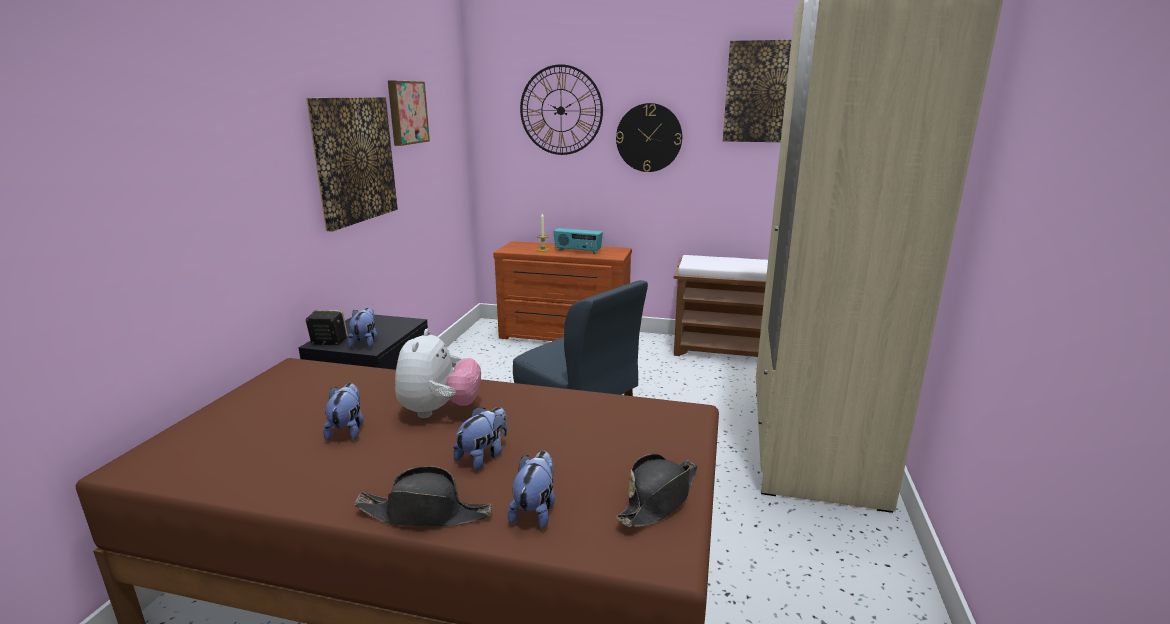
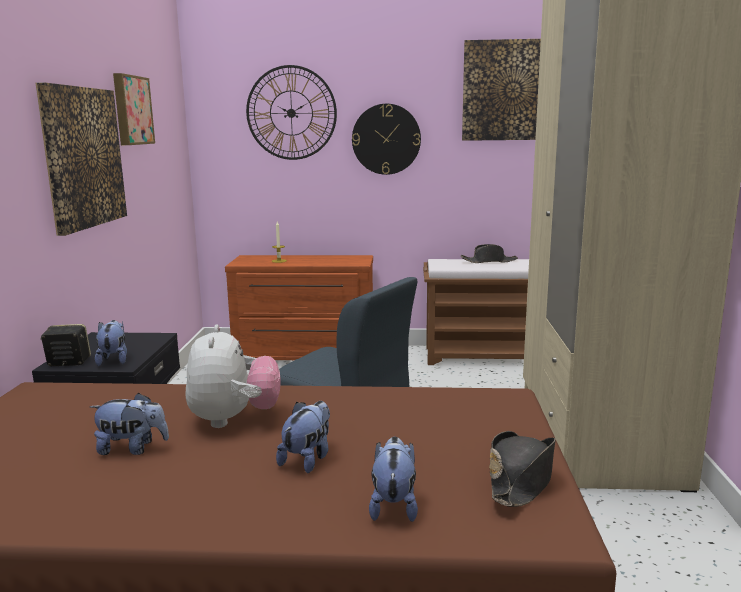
camera: 10 degrees left, 5 degrees down
(347, 430) = (132, 448): plush toy -> plush toy turned 105 degrees clockwise
(425, 513) = (267, 523): black hat -> black hat (489, 261)
(577, 251) = (317, 261): radio -> none

